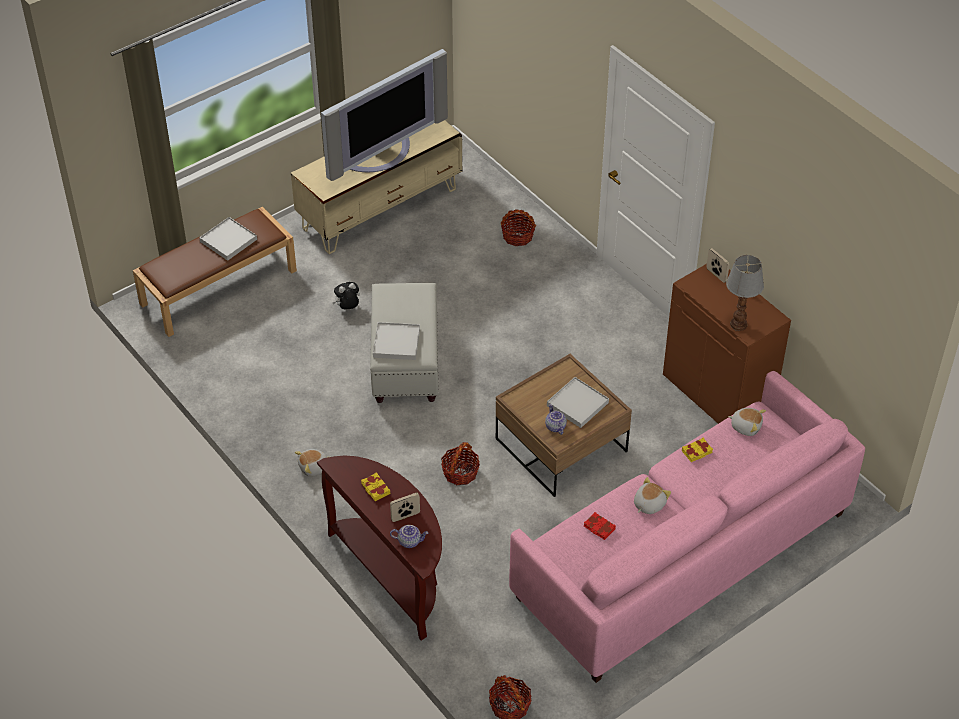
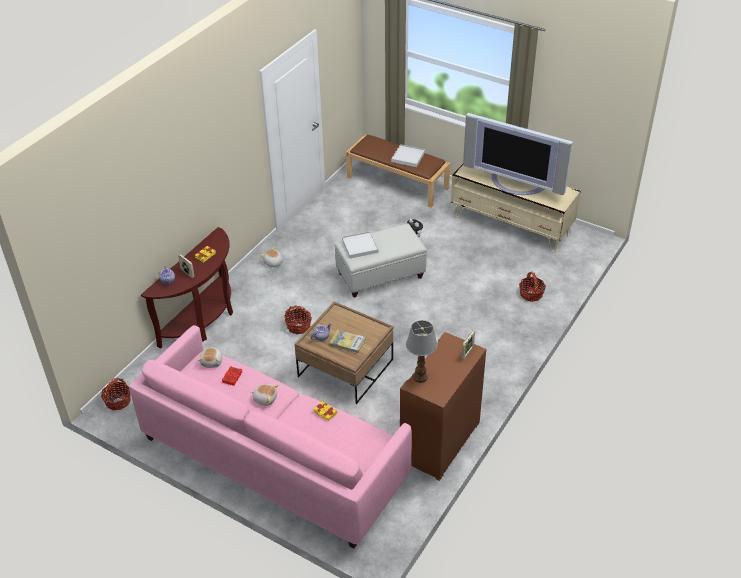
camera: 70 degrees right, 5 degrees down
(577, 404) = (347, 343): white tray -> book
(746, 426) = (365, 436): plush toy -> plush toy (212, 362)

